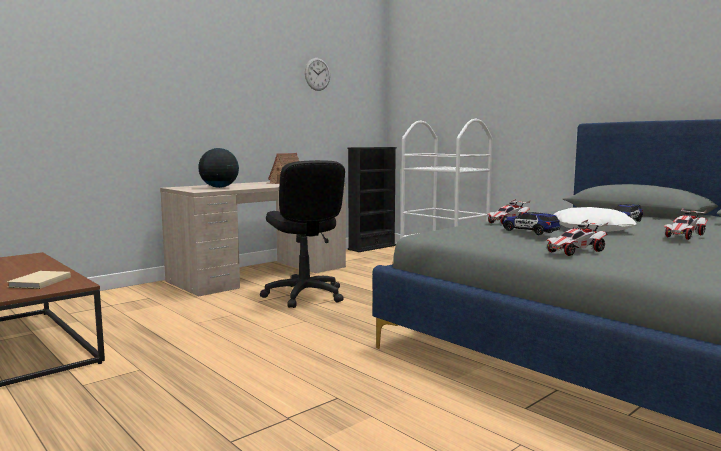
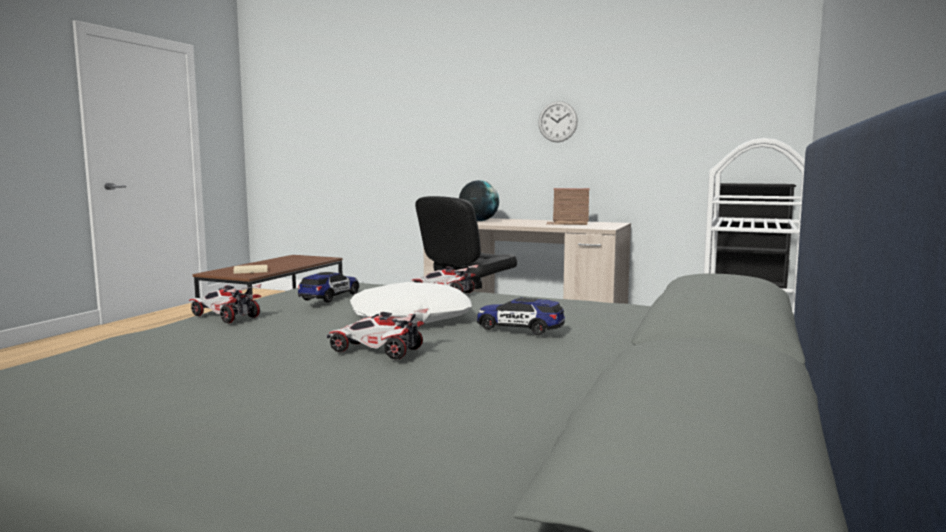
camera: 65 degrees right, 0 degrees up
(317, 74) = (665, 83): wall clock -> wall clock (557, 121)

